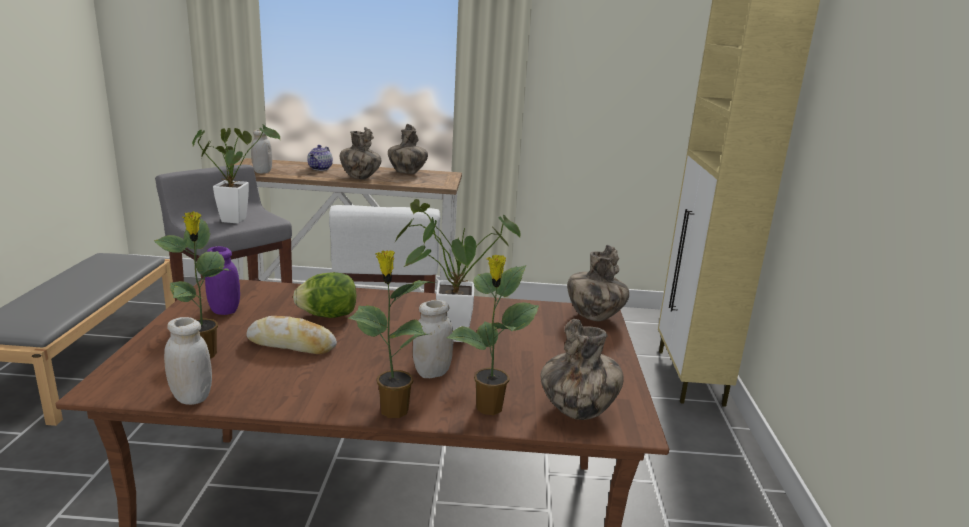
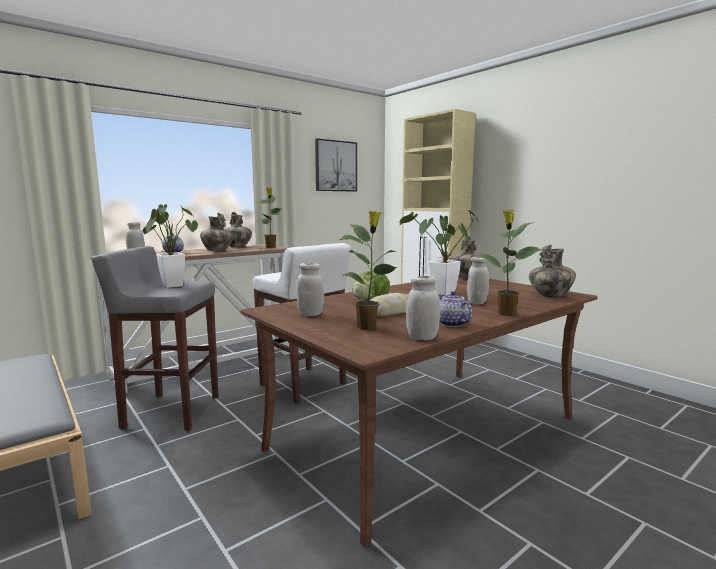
camera: 40 degrees left, 10 degrees down
(224, 310) = (310, 314): purple jar -> white jar
(280, 393) = (451, 324): none -> teapot
(489, 408) = (528, 303): potted plant -> potted plant (271, 247)
(616, 58) = (336, 166): none -> picture

